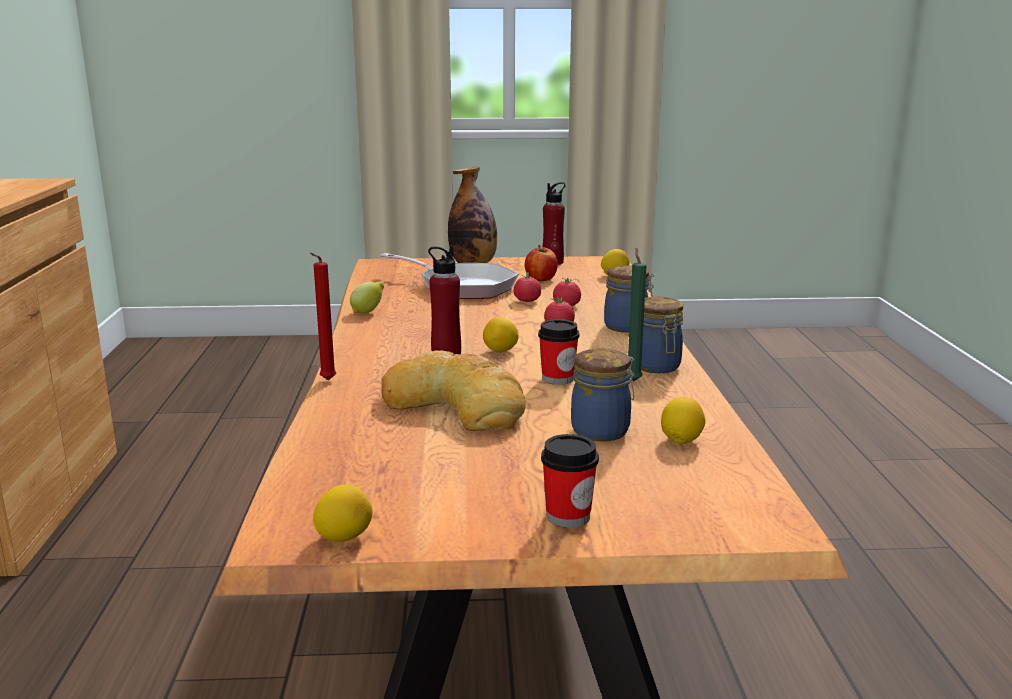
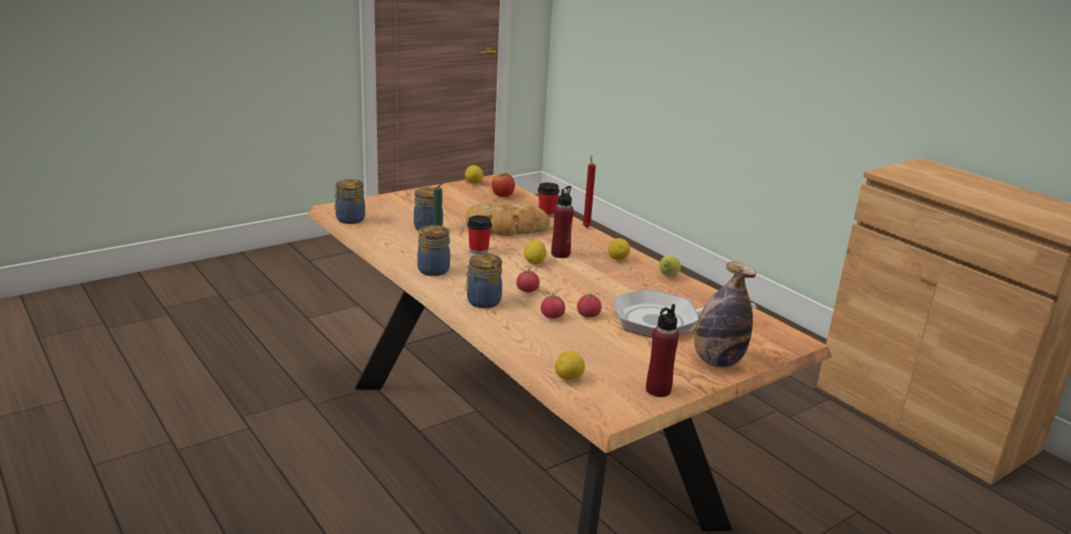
camera: 145 degrees right, 5 degrees up
(541, 279) = (623, 352): apple -> apple (502, 195)
(568, 516) = (410, 198): cup -> cup (547, 214)
(681, 440) = (388, 230): lemon -> lemon (617, 259)
(751, 482) = (349, 220): none -> jar

